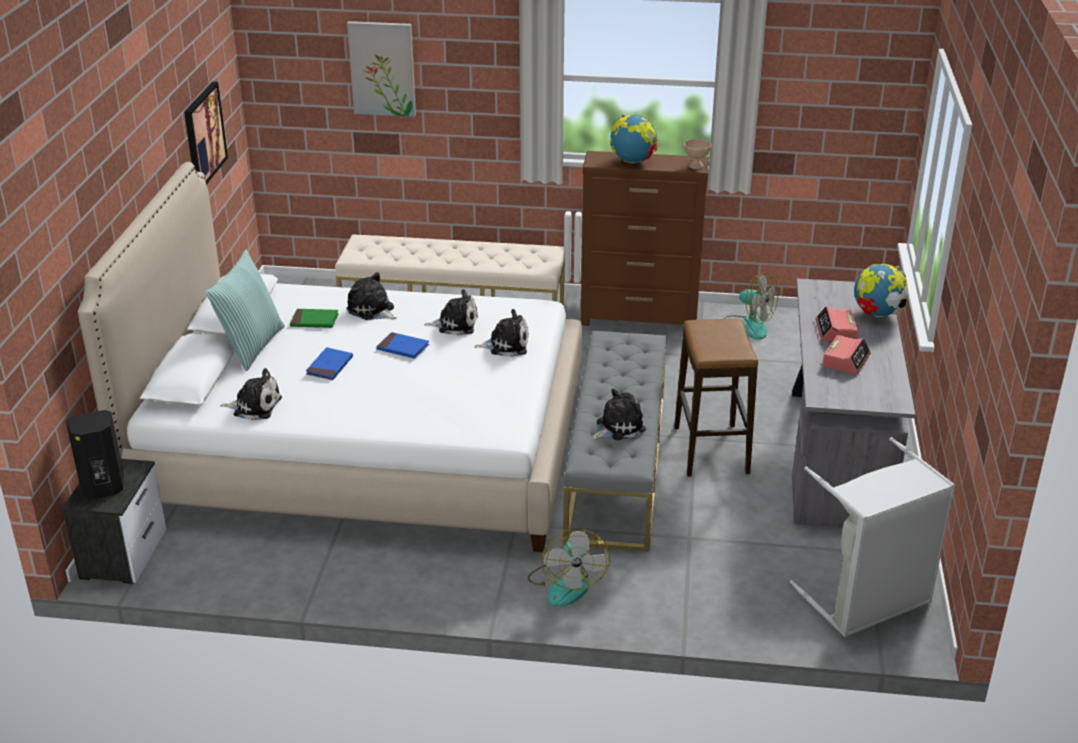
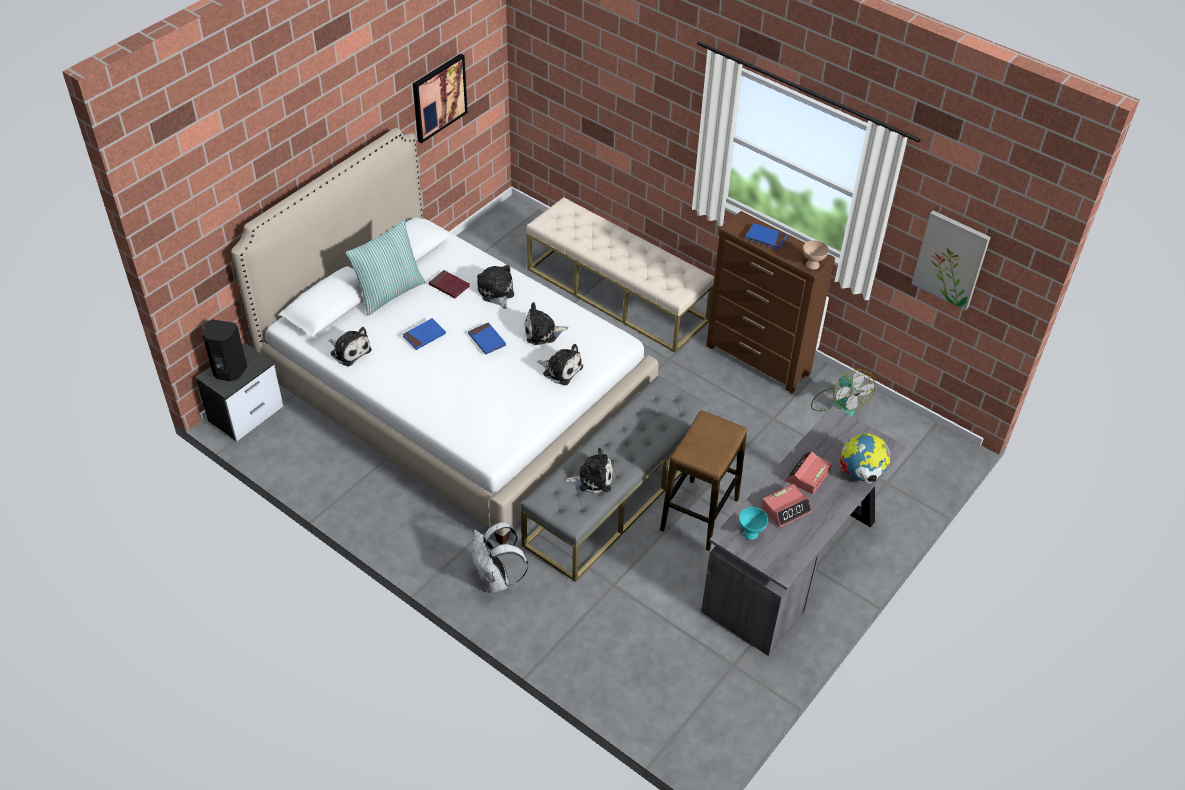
camera: 30 degrees right, 15 degrees up
(314, 321) = (449, 286): green book -> red book
(382, 68) = (606, 77): picture -> picture (951, 259)
(455, 324) = (542, 332): plush toy -> plush toy turned 135 degrees clockwise
(566, 584) = (496, 580): fan -> white backpack
(633, 161) = (765, 238): globe -> blue book
(837, 388) = (751, 533): none -> turquoise bowl
(868, 602) = (692, 707): grey laundry basket -> none

